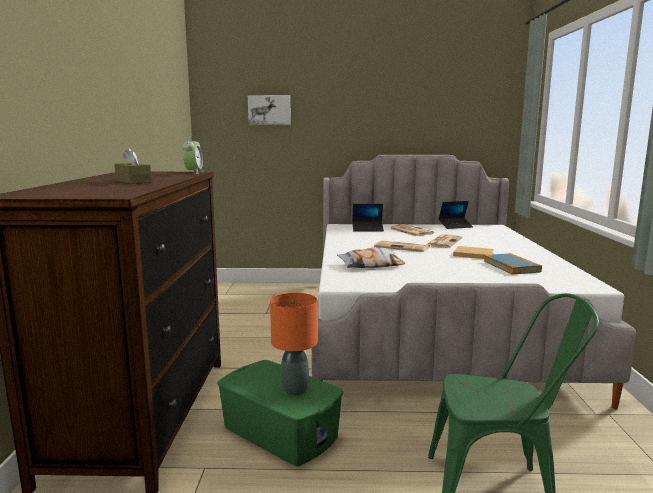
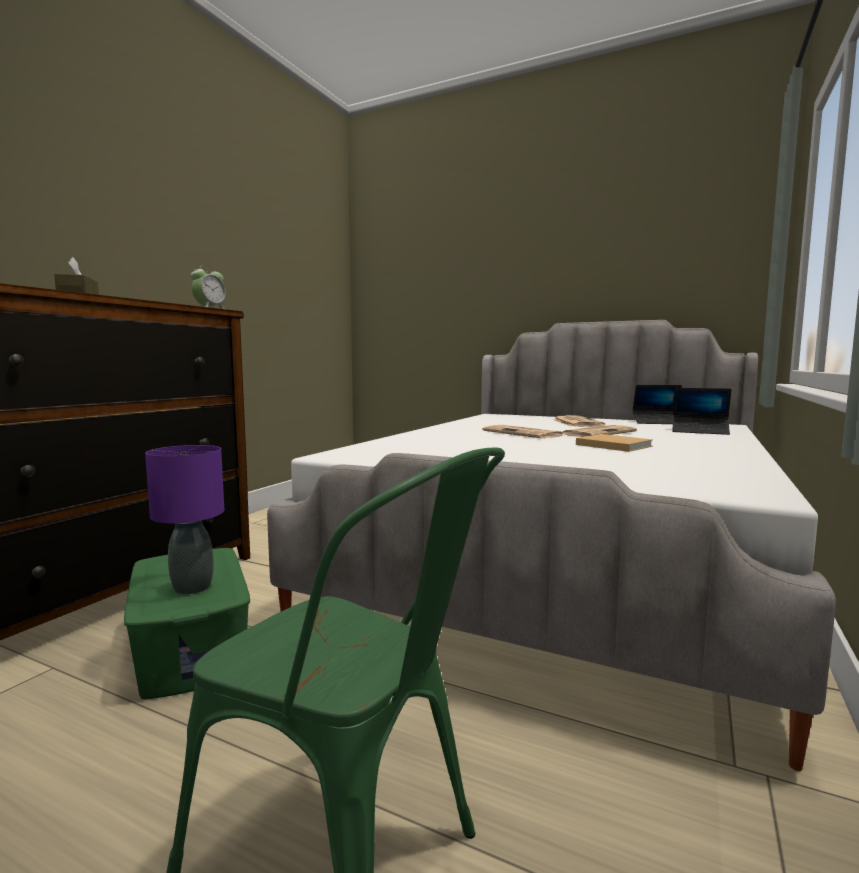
camera: 25 degrees right, 5 degrees down
(269, 110) = (429, 275): picture -> none
(294, 390) = (192, 587): orange table lamp -> purple table lamp
(367, 229) = (520, 419): laptop -> laptop (700, 431)
(371, 265) = (430, 443): pillow -> none
(511, 266) = (647, 460): book -> none

